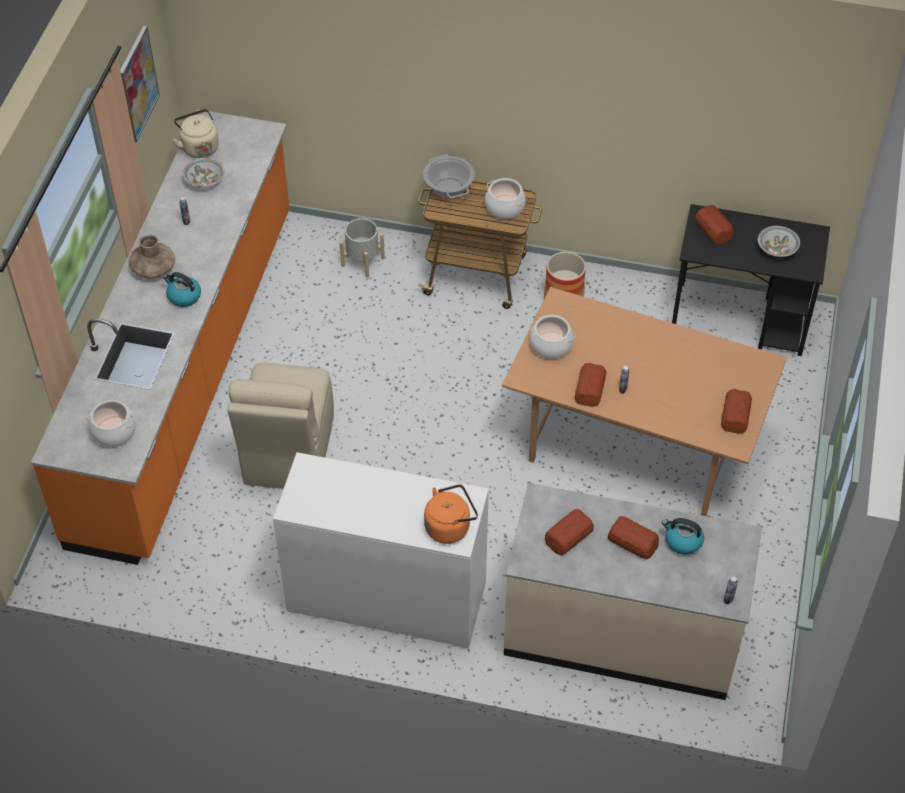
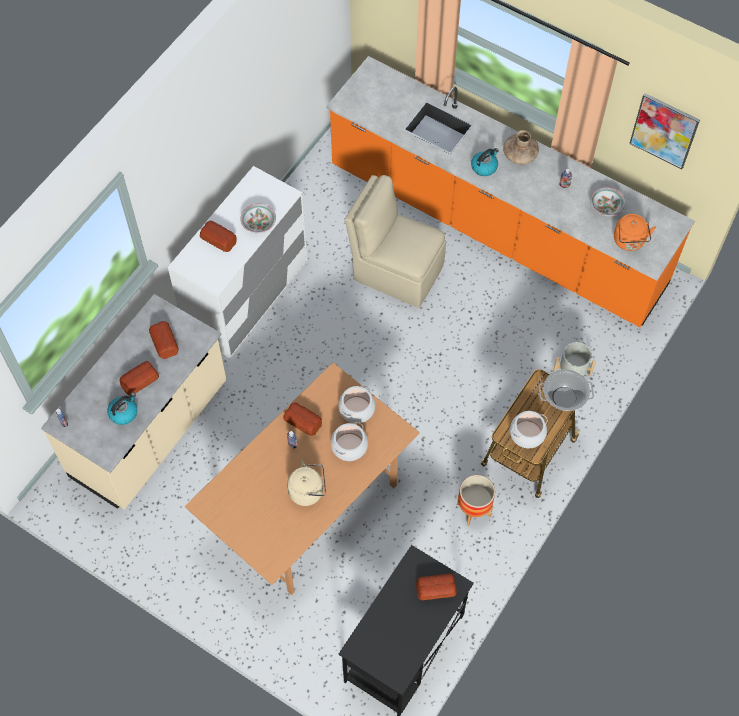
camera: 110 degrees right, 10 degrees up
(113, 432) = (373, 102): cooking pot -> cooking pot (349, 446)
(199, 146) = (647, 212): beige kettle -> beige kettle (308, 491)
(450, 526) = (197, 262): orange kettle -> orange kettle (629, 242)
(735, 415) = (231, 516): bread -> bread (218, 238)
(777, 248) = (392, 633): bowl -> bowl (258, 224)

